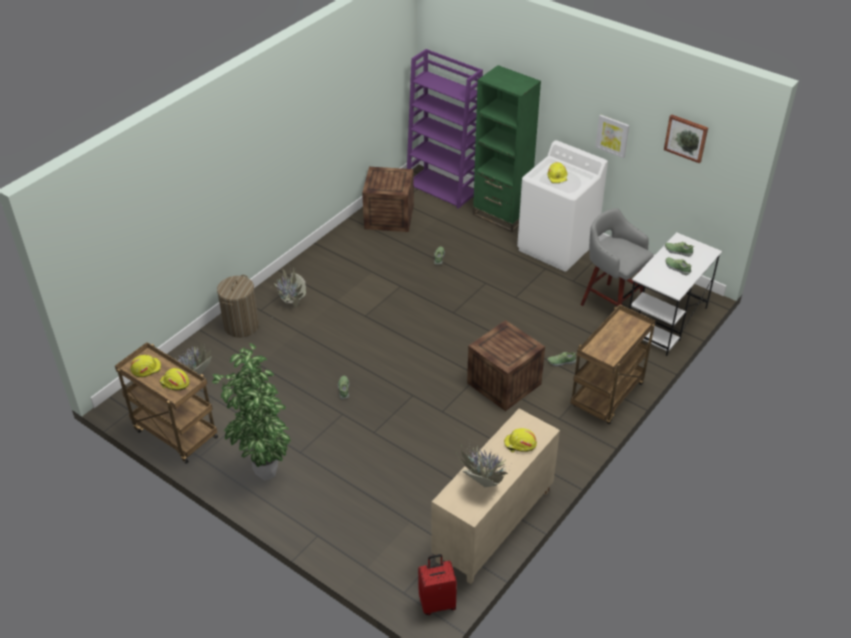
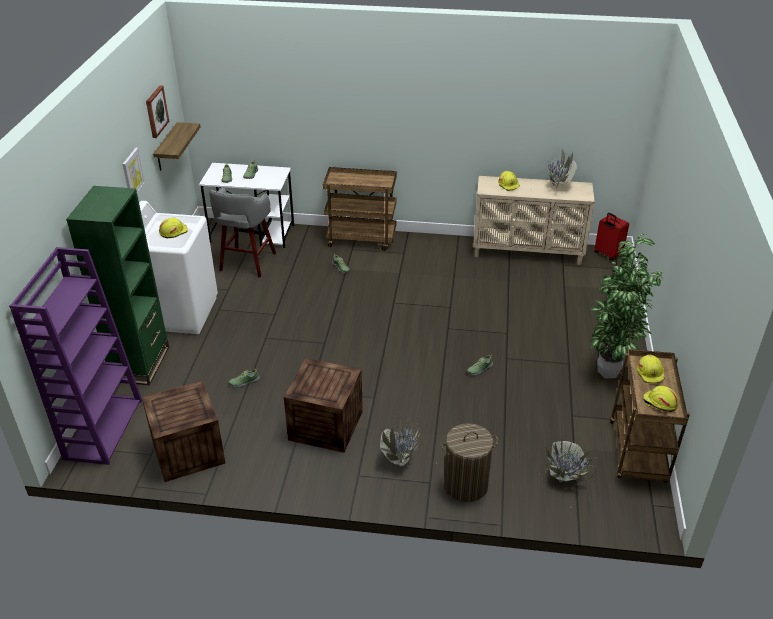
camera: 120 degrees left, 5 degrees down
(504, 383) = (390, 287): crate -> crate (326, 425)
(688, 180) = (167, 147): none -> shelf

